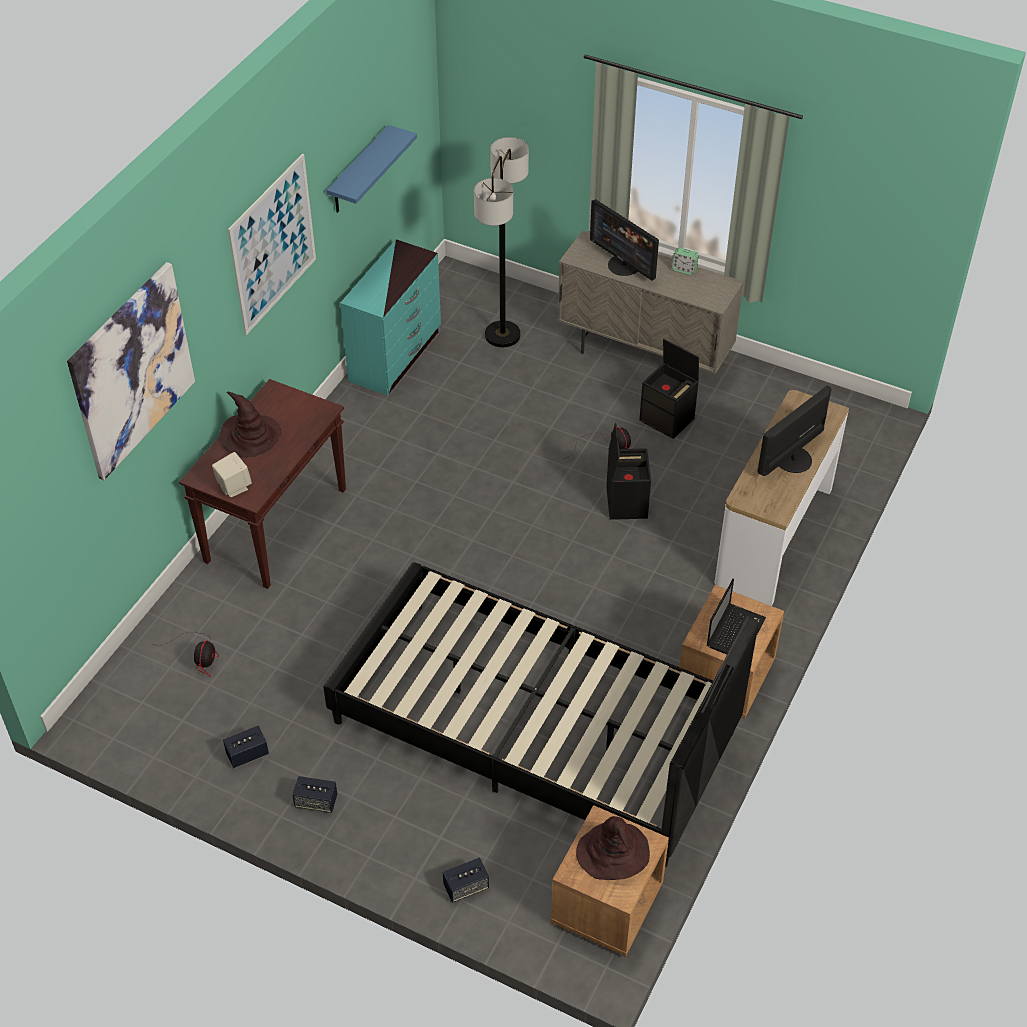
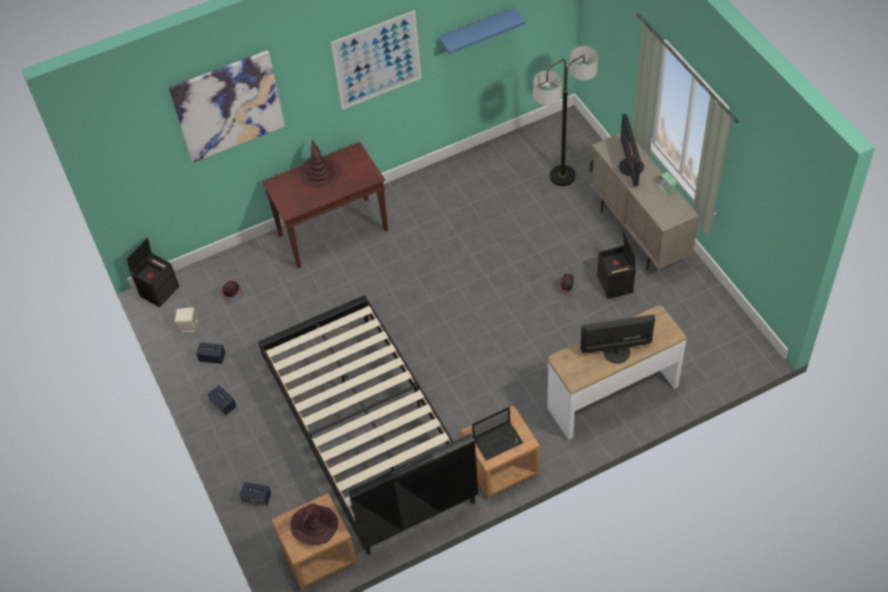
camera: 40 degrees right, 5 degrees up
(233, 487) = (286, 199): beige speaker -> beige speaker (188, 326)
(396, 355) = (487, 159): turquoise dresser -> none
(625, 502) = (541, 324): black storage box -> black storage box (159, 290)

